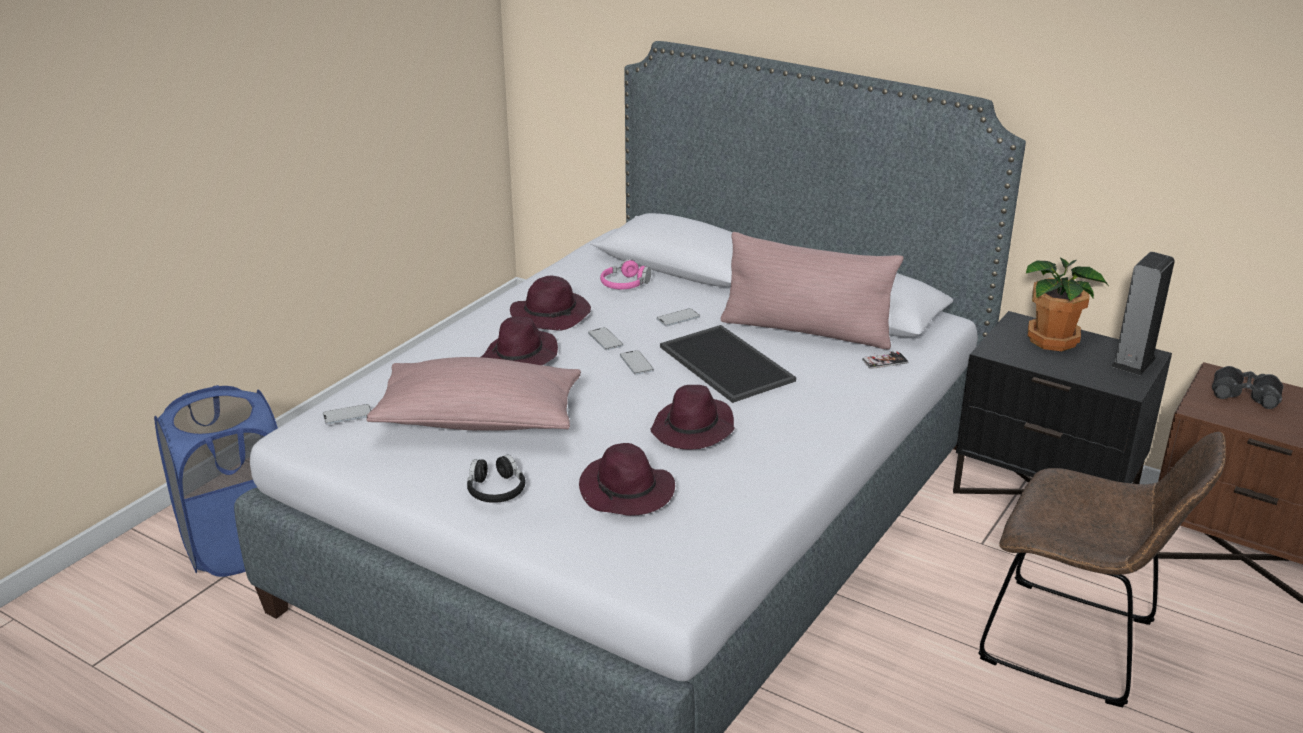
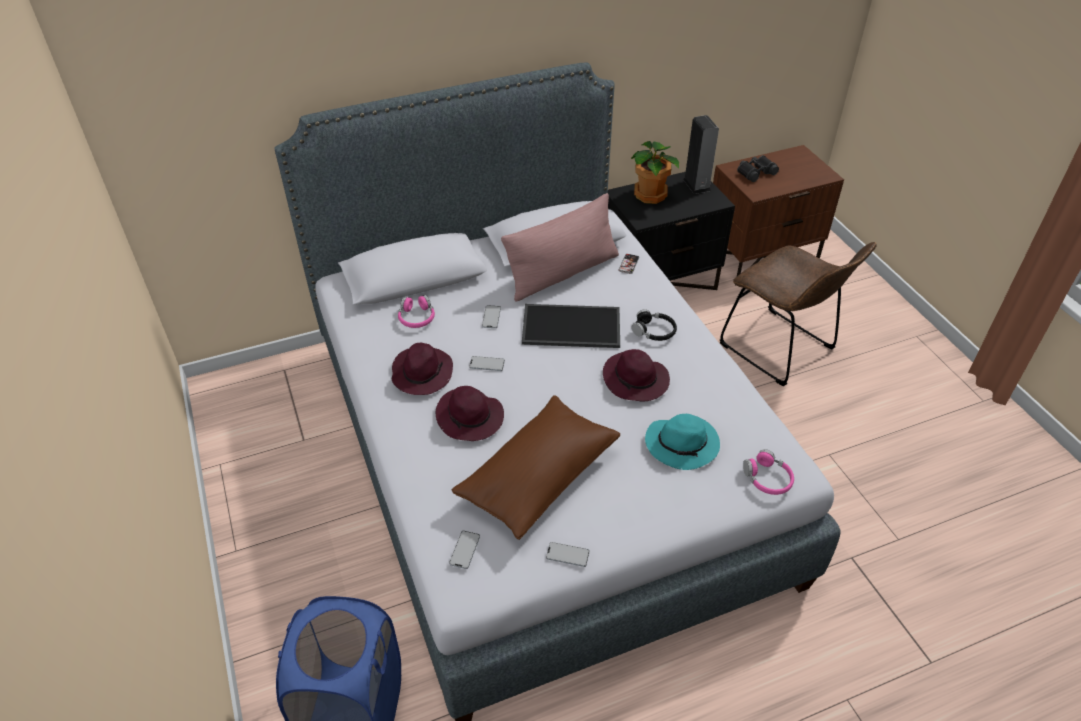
camera: 55 degrees left, 15 degrees up
(479, 420) = (538, 477): pink pillow -> brown pillow
(496, 490) = (632, 507): black headphones -> black headphones (654, 331)
(627, 492) = (683, 444): purple hat -> turquoise hat
(636, 363) = (533, 365): phone -> phone (567, 555)
(638, 568) = (767, 479): none -> pink headphones
(1077, 645) = (781, 350): brown chair -> brown chair turned 75 degrees clockwise

